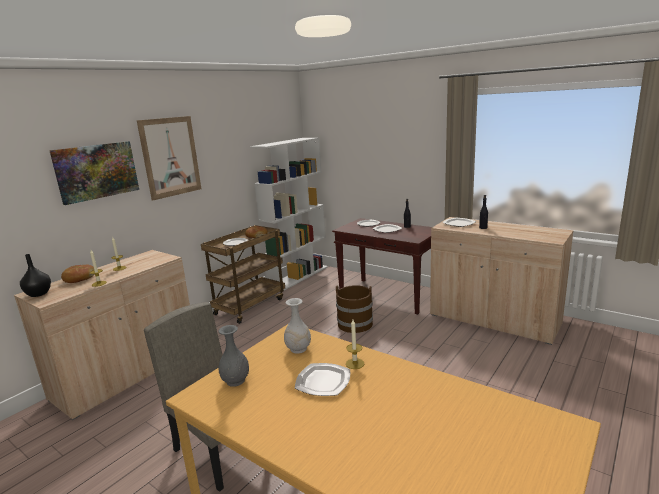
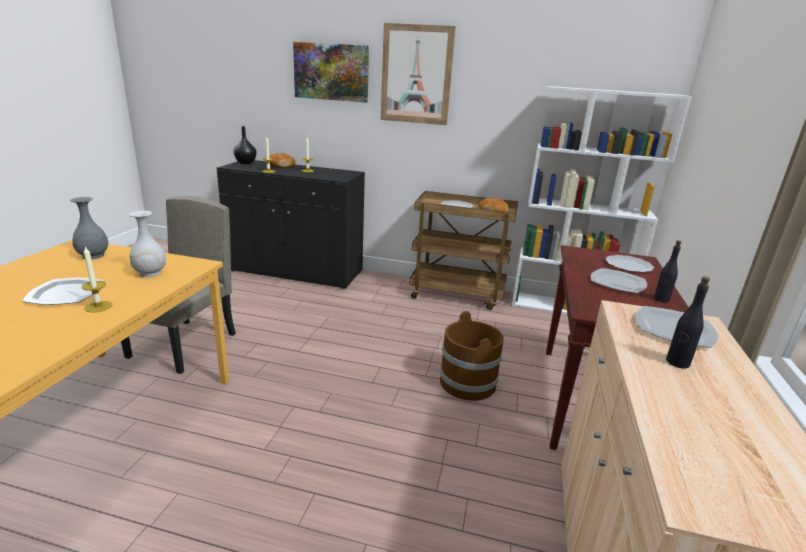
camera: 65 degrees right, 5 degrees up
(128, 374) = (295, 271): beige cabinet -> black cabinet

